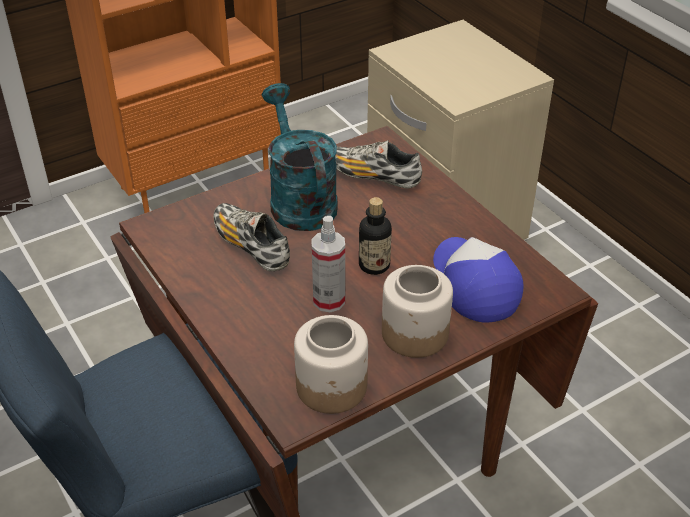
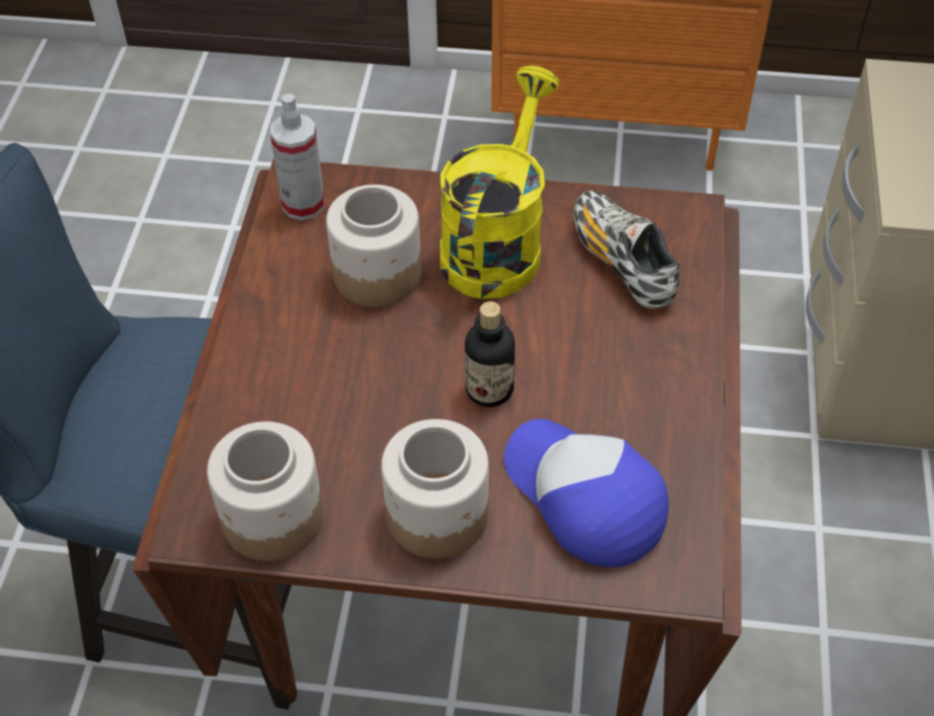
camera: 40 degrees right, 10 degrees up
(251, 246) = (376, 275): shoe -> jar
(299, 199) = (496, 243): turquoise watering can -> yellow watering can
(329, 300) = (387, 403): spray bottle -> spray bottle (303, 204)
(474, 284) = (583, 497): cap -> cap turned 60 degrees counterclockwise

